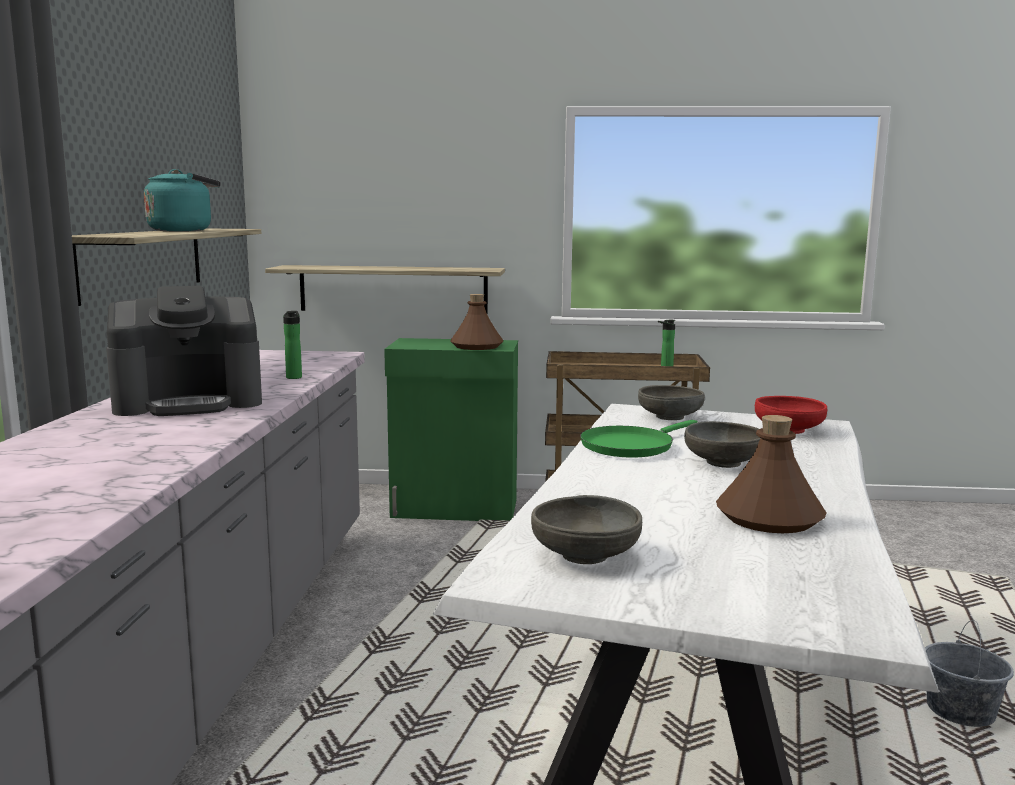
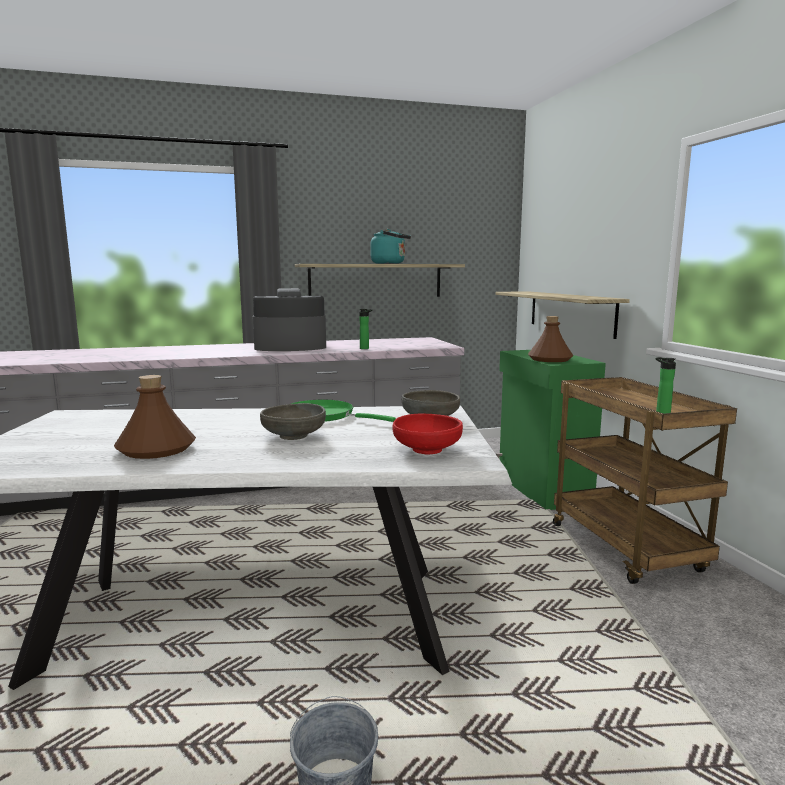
camera: 70 degrees right, 0 degrees up
(189, 402) = (290, 347): coffee machine -> coffee machine turned 120 degrees clockwise
(585, 555) = (95, 422): grey bowl -> none

